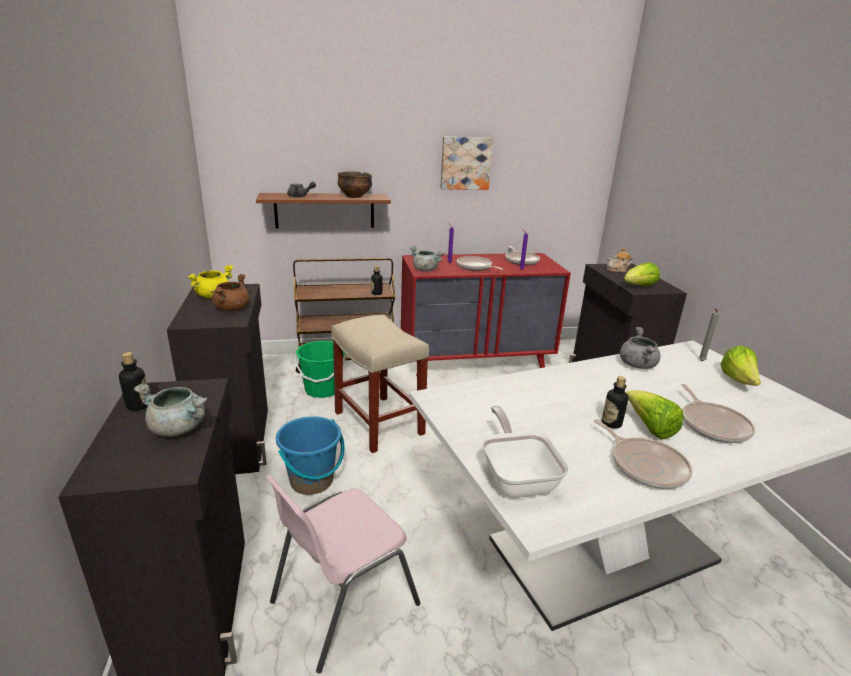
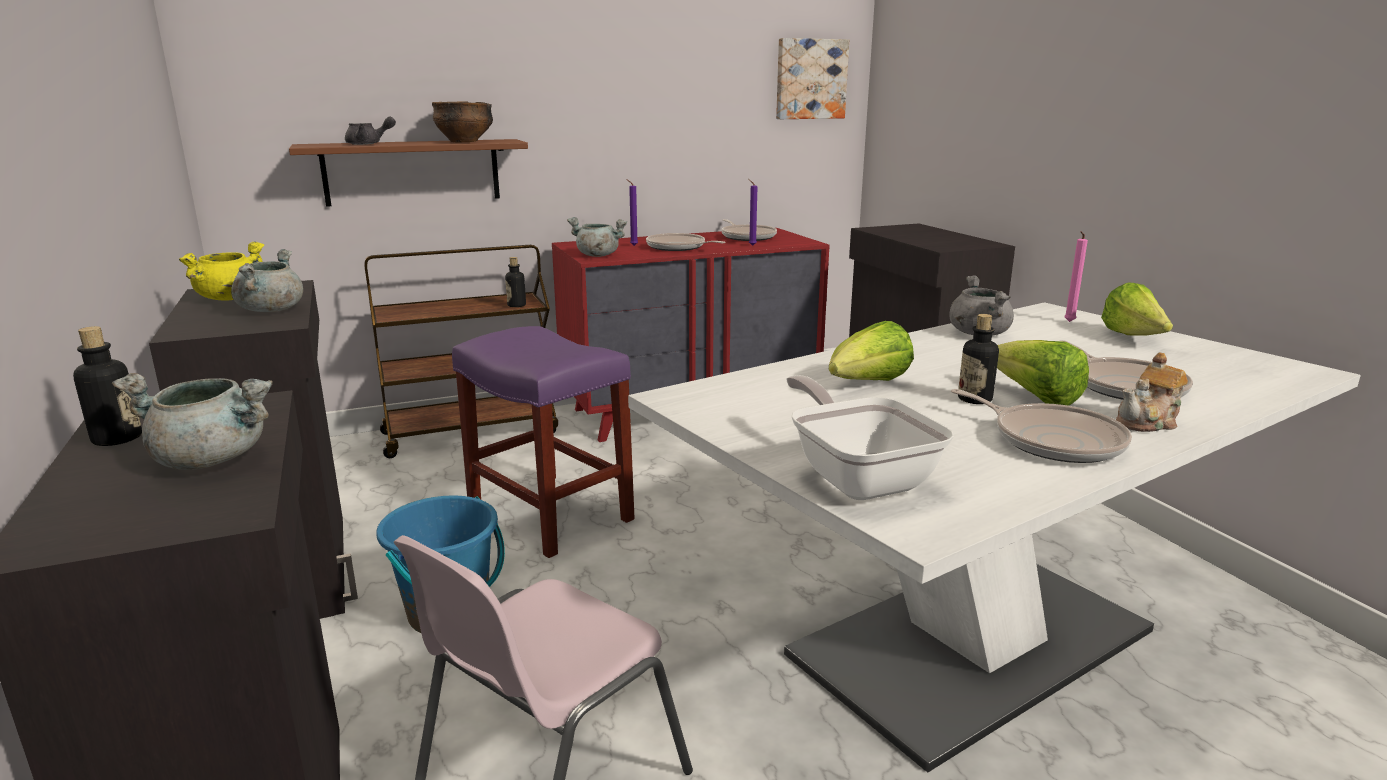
camera: 10 degrees left, 5 degrees down
(232, 308) = (271, 309): brown cooking pot -> grey cooking pot
(322, 390) = (438, 478): green bucket -> none
(377, 422) = (548, 513): beige stool -> purple stool
(465, 163) = (642, 84): picture -> picture (810, 79)
(617, 270) = (902, 231): teapot -> teapot (1148, 423)
(639, 287) = (942, 244): lettuce -> lettuce (868, 384)
(700, 361) = (1068, 322): grey candle -> pink candle

